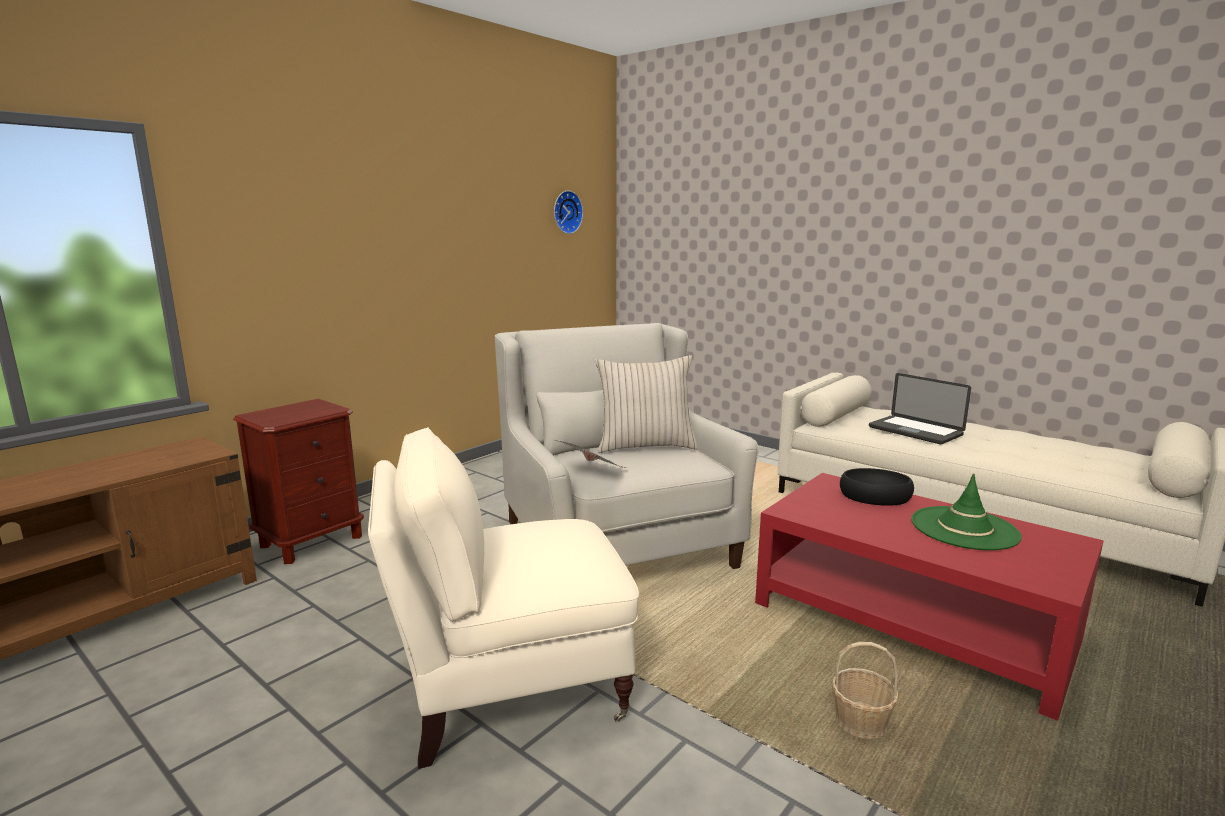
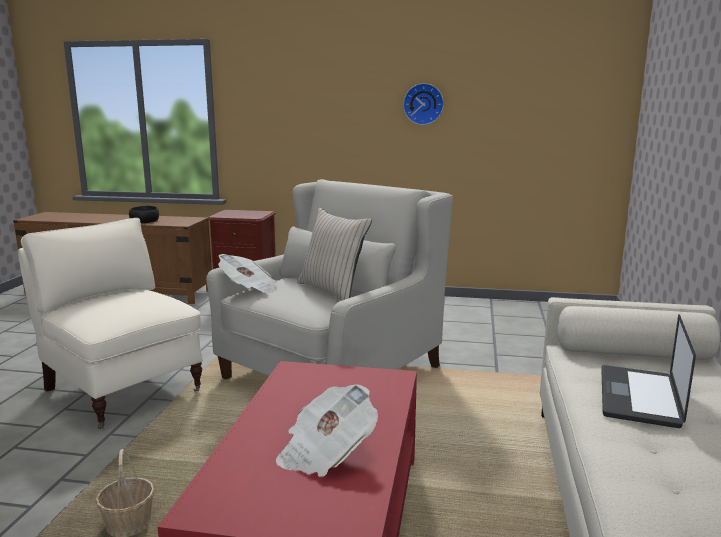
camera: 60 degrees right, 0 degrees up
(566, 212) = (556, 84): wall clock -> wall clock (423, 104)
(875, 496) = (375, 401): black bowl -> black bowl (145, 220)
(964, 528) = (326, 453): green hat -> newspaper

